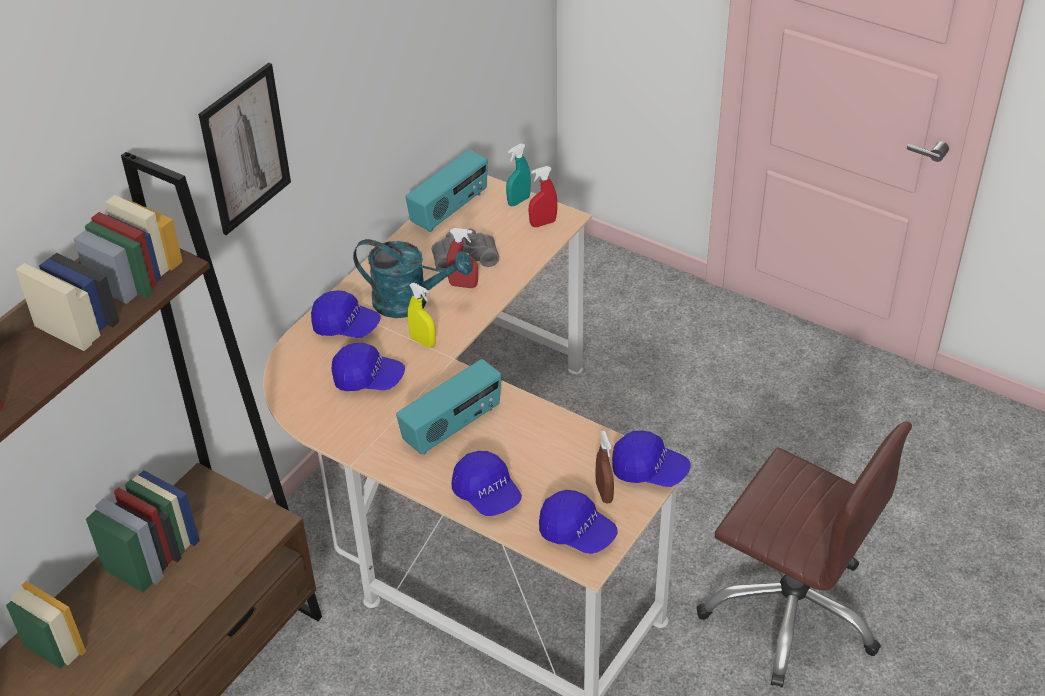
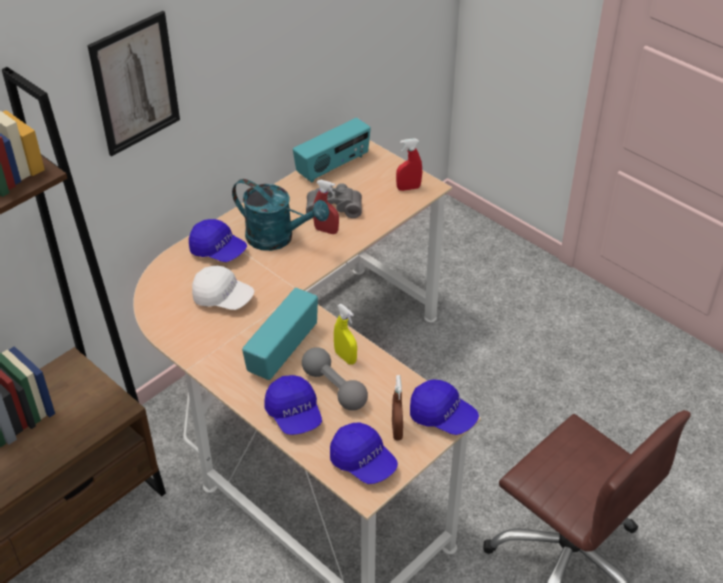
camera: 10 degrees right, 0 degrees up
(368, 379) = (223, 298): blue cap -> white cap
(423, 342) = (278, 273): yellow spray bottle -> yellow spray bottle (345, 357)
(452, 427) = (282, 351): radio -> radio turned 150 degrees clockwise
(518, 201) = (393, 167): turquoise spray bottle -> none
(523, 458) = (334, 388): none -> grey dumbbell

